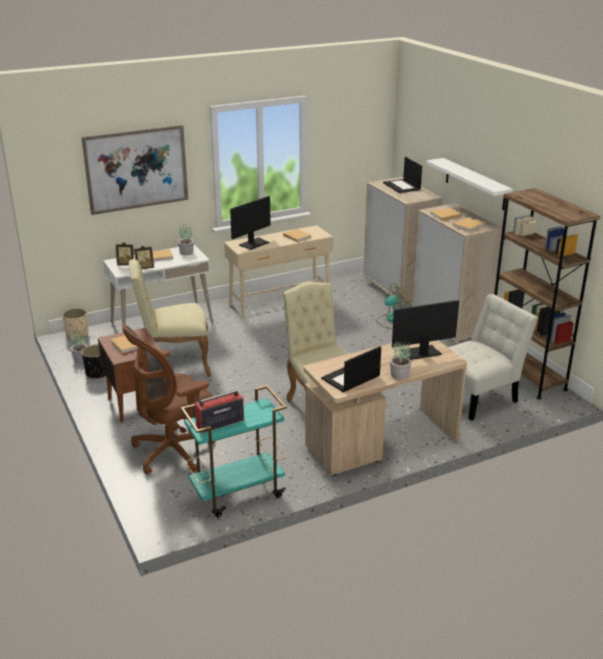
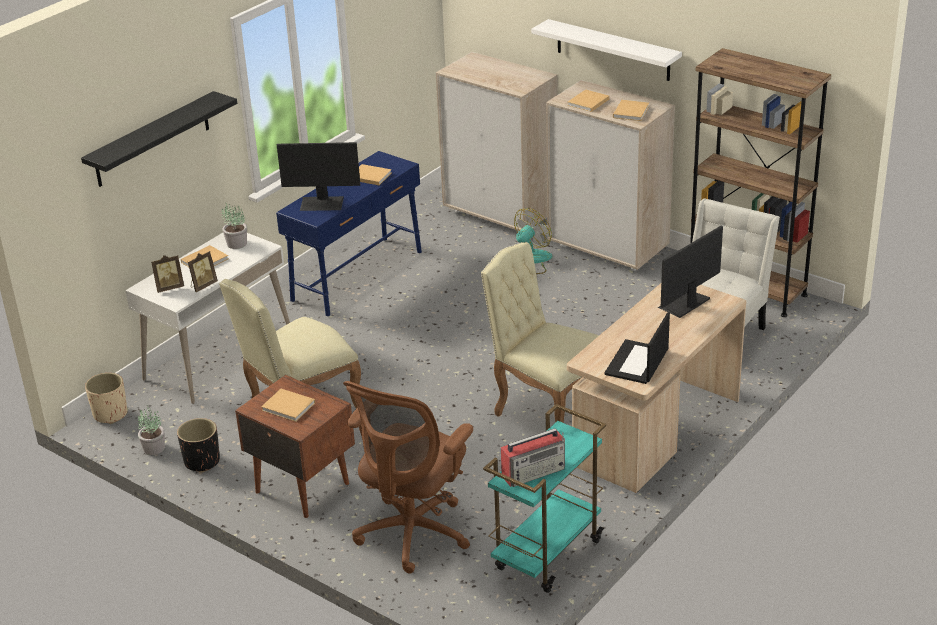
camera: 25 degrees left, 5 degrees up
(137, 169) = (152, 140): picture -> black shelf
(219, 423) = (534, 472): radio -> radio turned 150 degrees counterclockwise
(254, 243) = (322, 203): monitor -> monitor turned 75 degrees clockwise
(280, 302) = (358, 276): beige console table -> blue console table
(400, 375) = (688, 340): potted plant -> none
(402, 186) = (488, 68): laptop -> none

